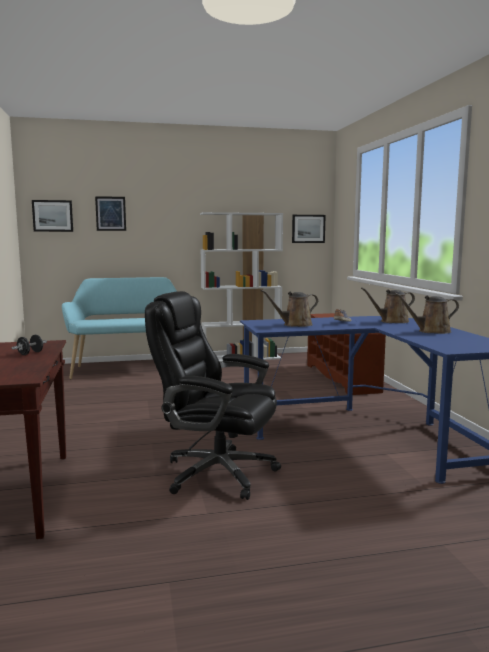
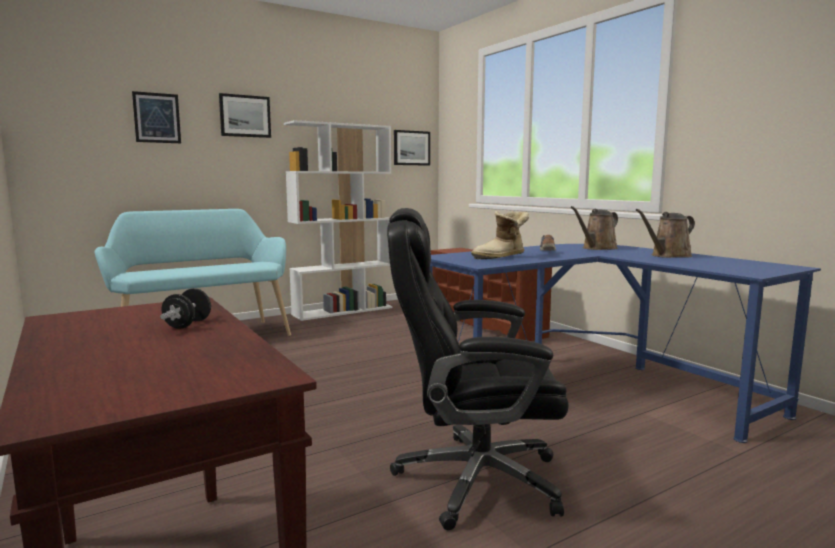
camera: 20 degrees left, 0 degrees up
(52, 216) = (63, 117): picture -> picture (245, 116)
(295, 325) = (501, 257): brown watering can -> boot

